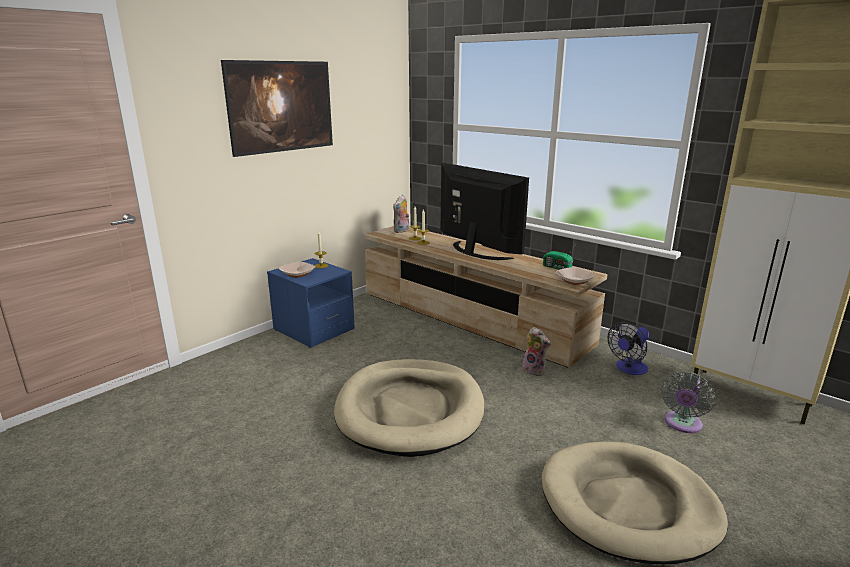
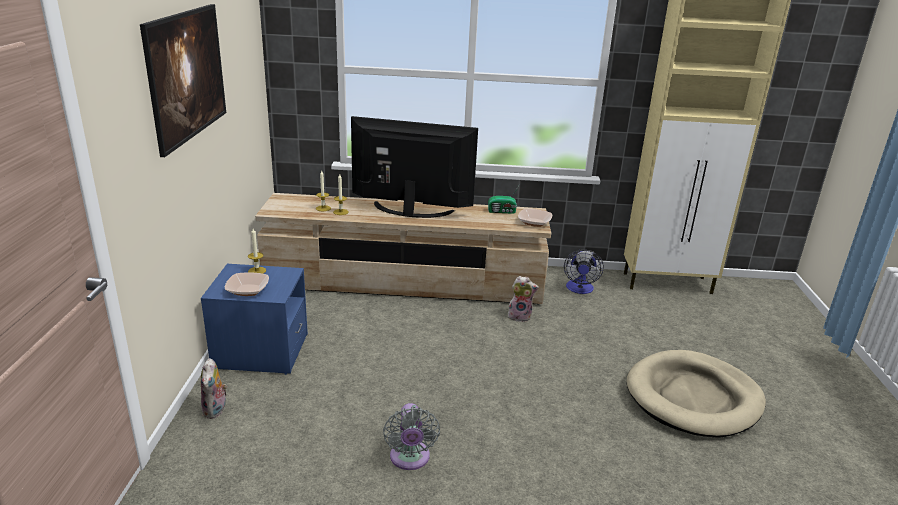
camera: 40 degrees left, 5 degrees up
(402, 231) = (292, 201): plush toy -> plush toy (216, 410)
(410, 410) = (472, 396): beige dog bed -> none
(682, 424) = (657, 322): grey fan -> grey fan (410, 459)

